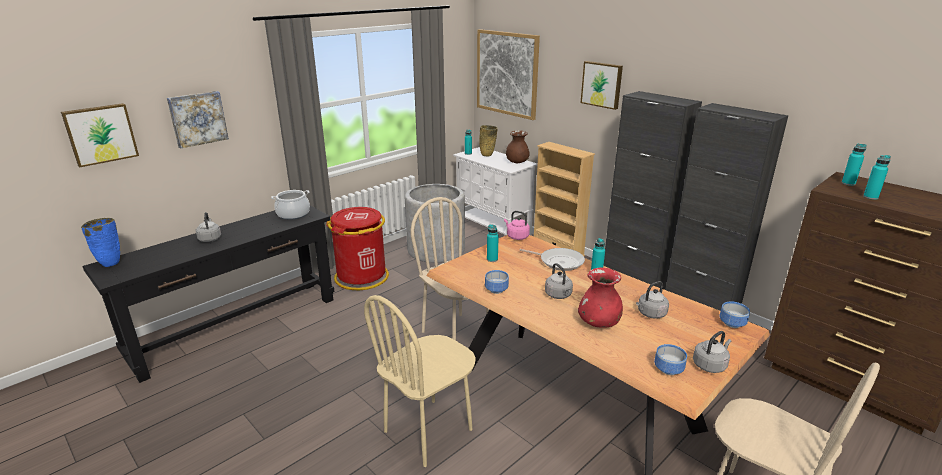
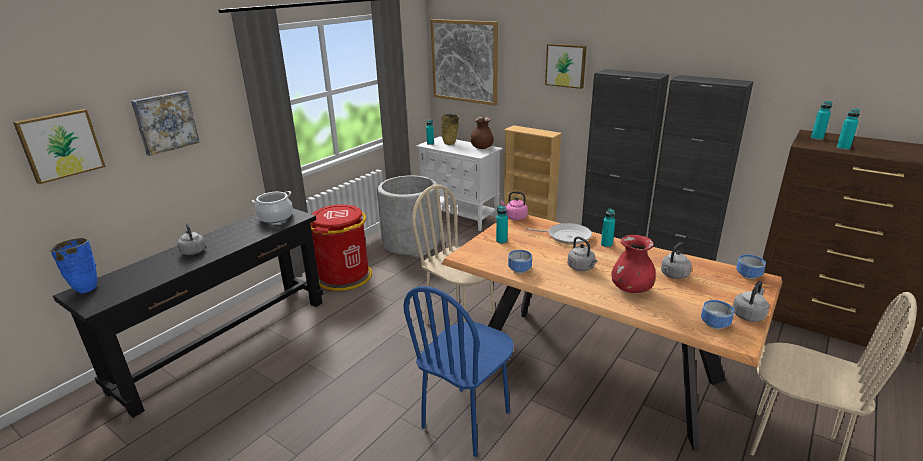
camera: 10 degrees left, 0 degrees up
(428, 431) = (466, 420): beige chair -> blue chair

